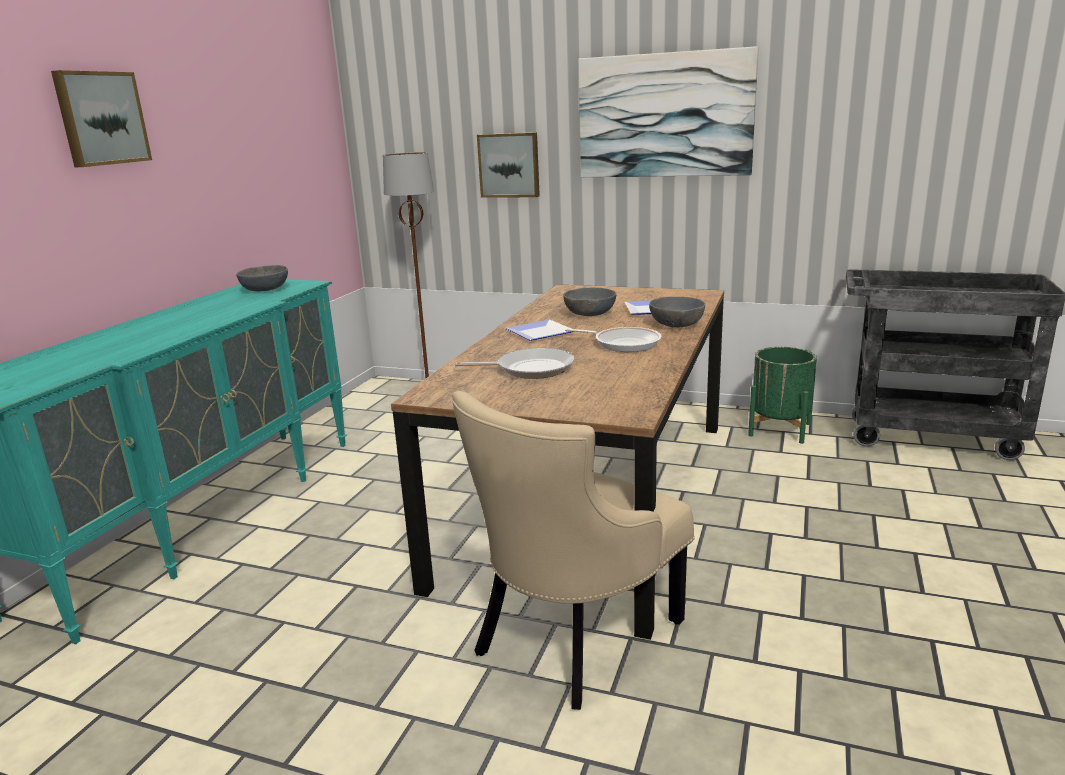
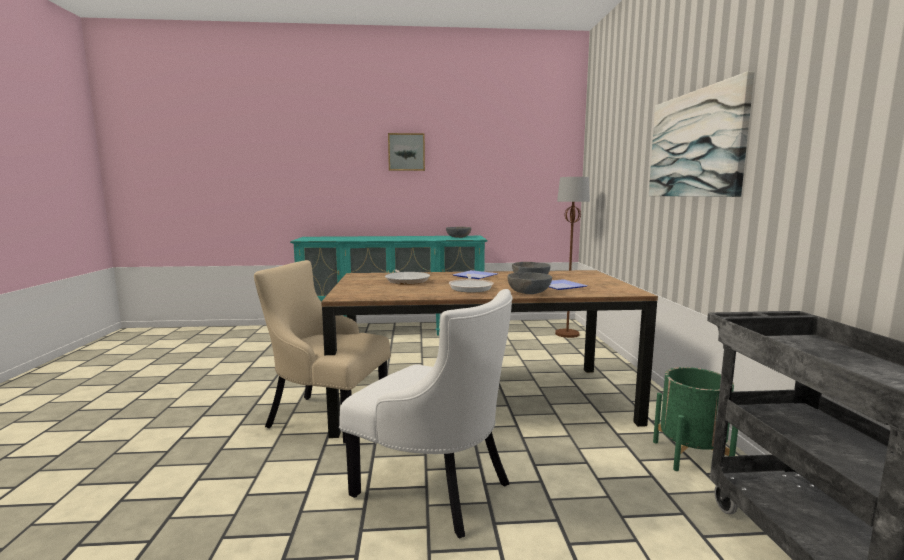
camera: 65 degrees right, 10 degrees down
(509, 165) = (627, 187): picture -> none
(807, 572) = (431, 487): none -> white chair

